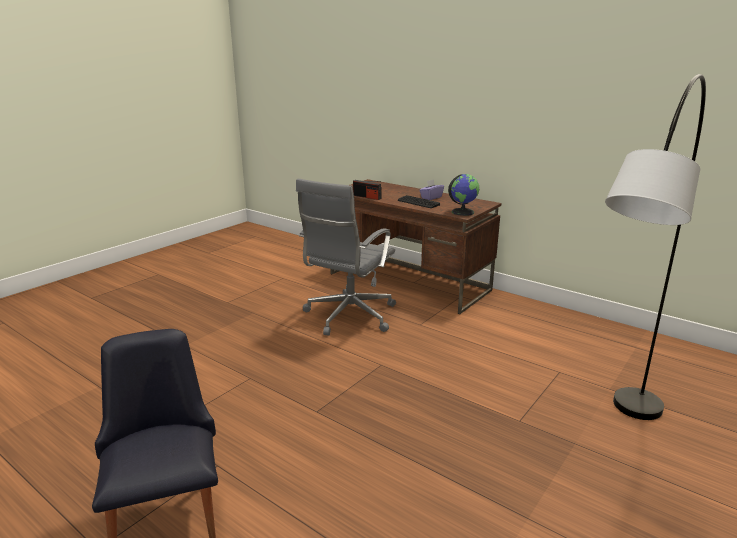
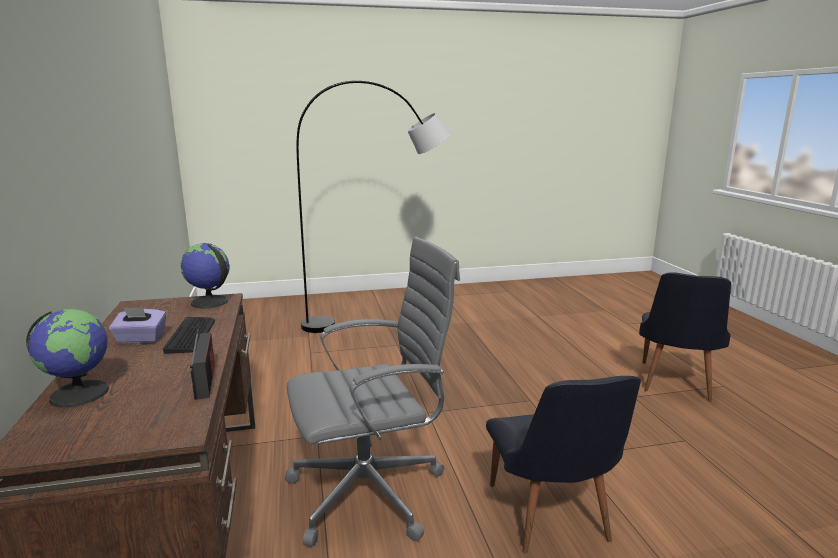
camera: 140 degrees left, 5 degrees down
(247, 339) = (551, 520): none -> black chair
(394, 187) = (80, 393): none -> globe

